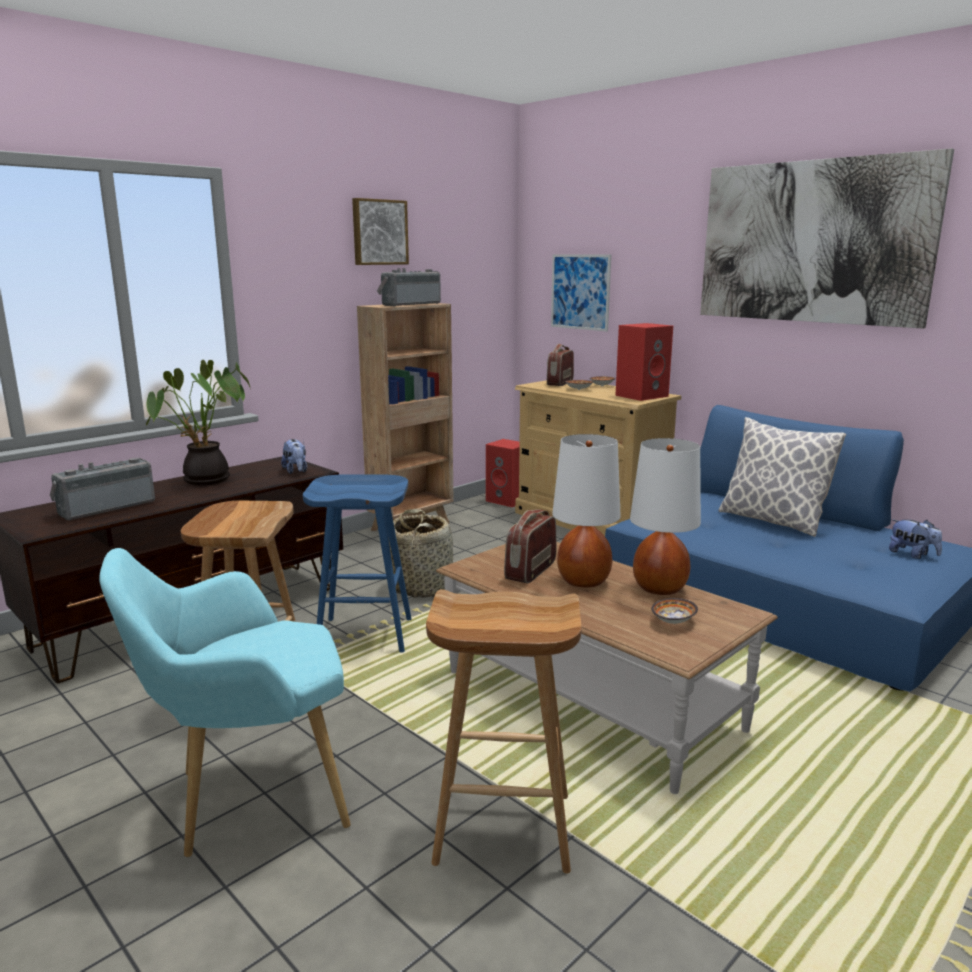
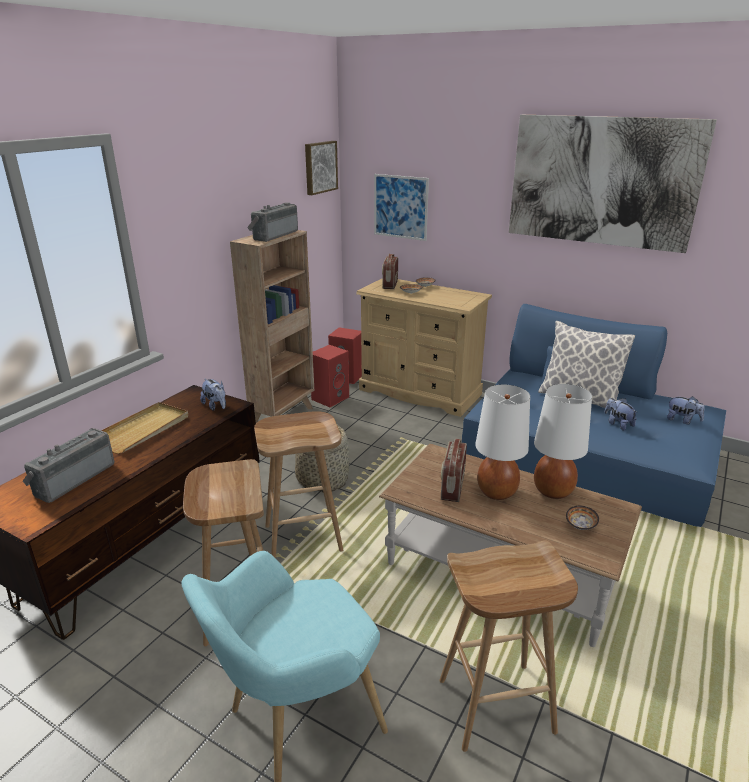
camera: 15 degrees left, 10 degrees up
(205, 481) = (142, 430): potted plant -> beige tray
(366, 634) = (304, 537): blue stool -> brown stool
(379, 232) = (240, 171): picture -> picture (319, 167)
(641, 395) = (464, 298): red speaker -> red speaker (330, 398)
(811, 549) = (618, 424): none -> plush toy

